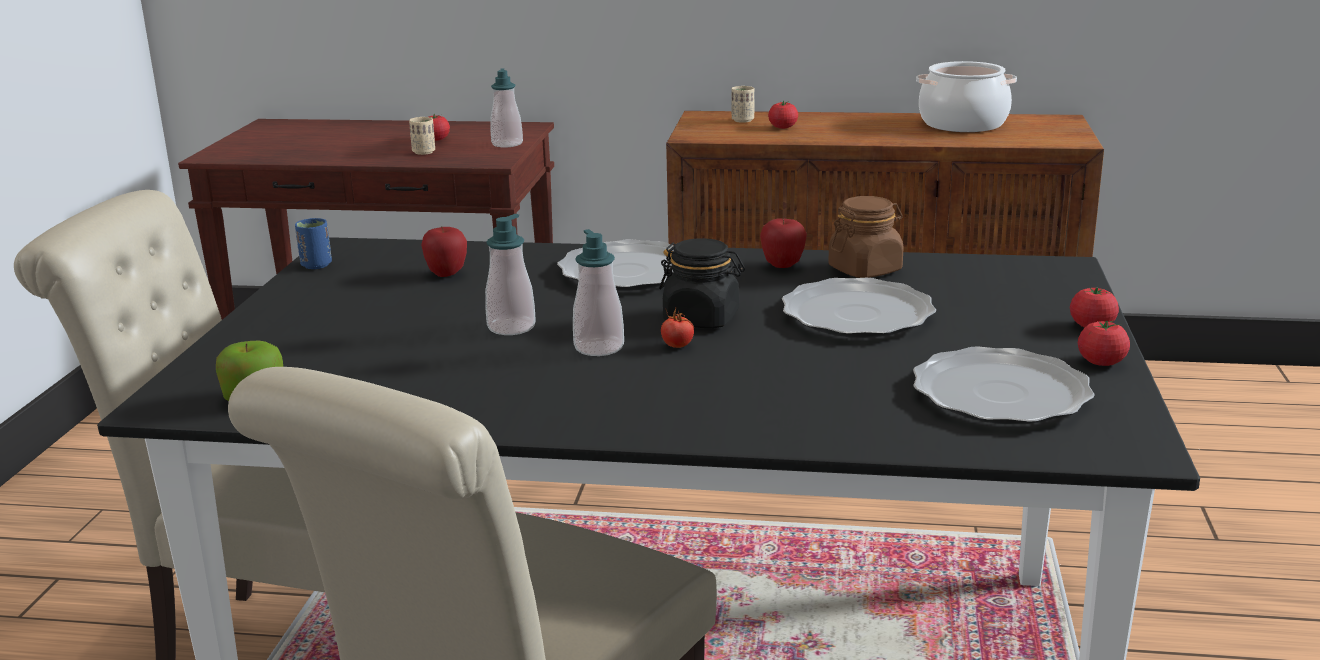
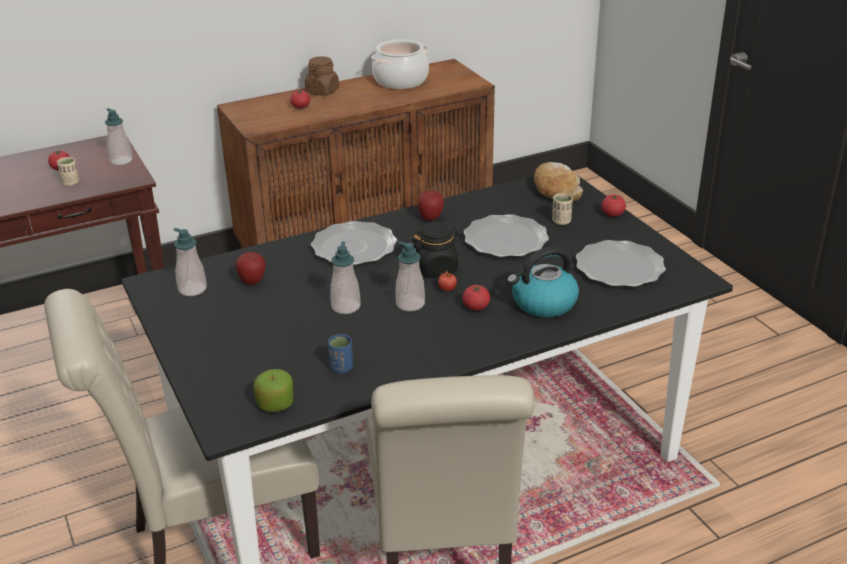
camera: 35 degrees left, 10 degrees up
(316, 265) = (157, 301): blue cup -> blue cup (341, 368)
(370, 264) = (192, 289): none -> soap dispenser
(742, 120) = (268, 106): beige cup -> beige cup (561, 221)
(796, 401) = (543, 304): none -> kettle
(865, 270) = (474, 208): brown jar -> brown jar (322, 91)
(1031, 278) = (555, 191): none -> bread
(1101, 362) = (638, 235): tomato -> tomato (476, 307)

